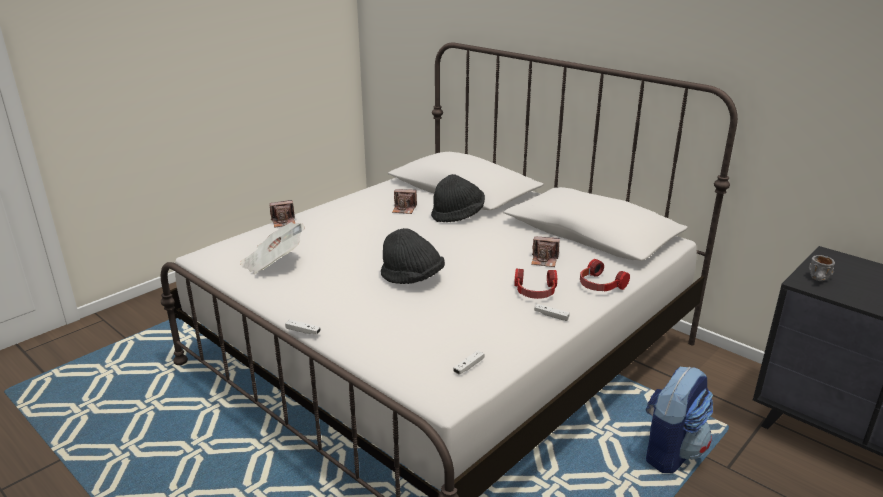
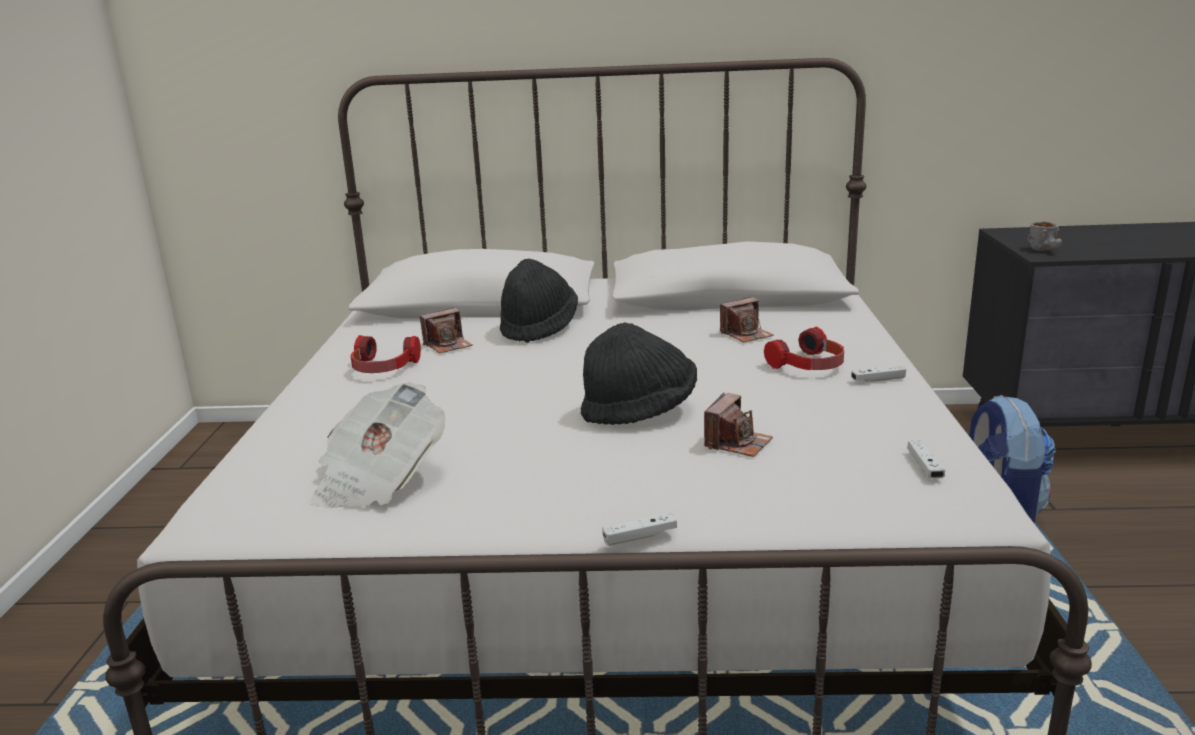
camera: 40 degrees left, 5 degrees down
(284, 222) = (274, 423): camera -> camera (737, 443)
(599, 285) = (853, 335): headphones -> headphones (383, 368)

